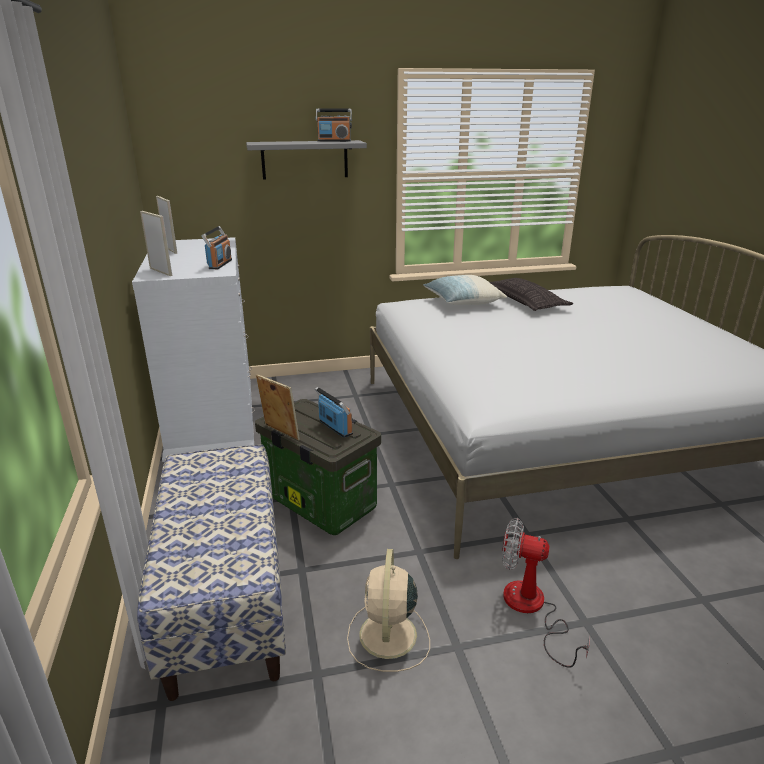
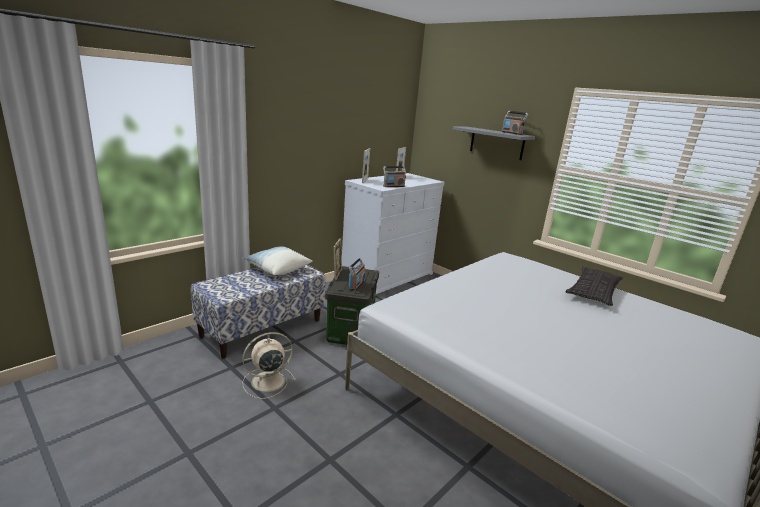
camera: 55 degrees right, 5 degrees down
(462, 302) = (543, 271): pillow -> pillow (277, 269)
(531, 609) = (324, 431): fan -> none

